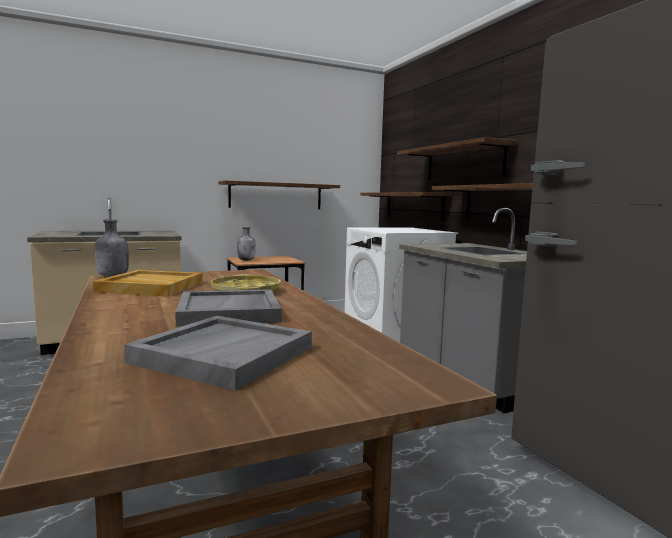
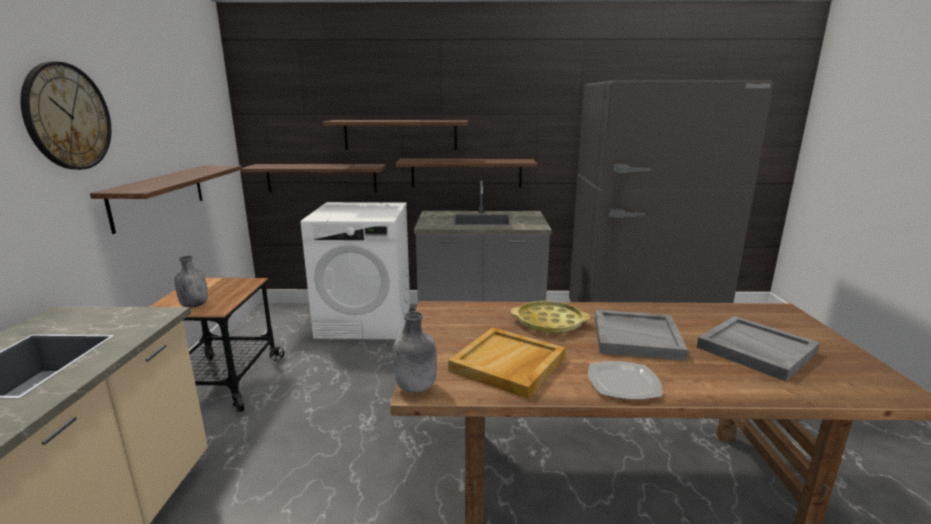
camera: 65 degrees left, 10 degrees up
(120, 309) = (623, 382): none -> plate
(215, 139) = (67, 117): none -> wall clock

